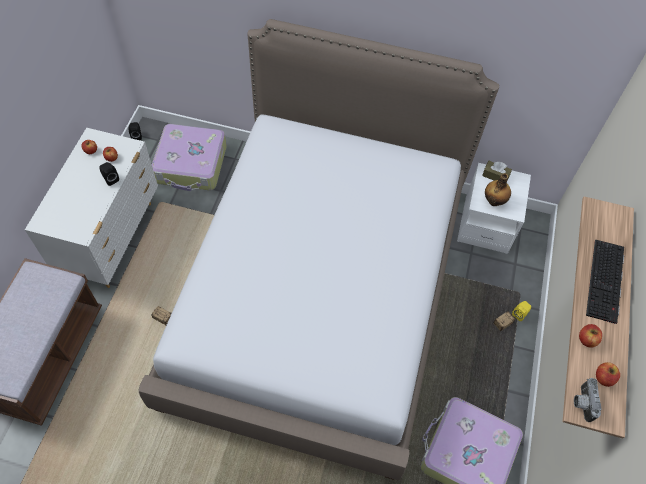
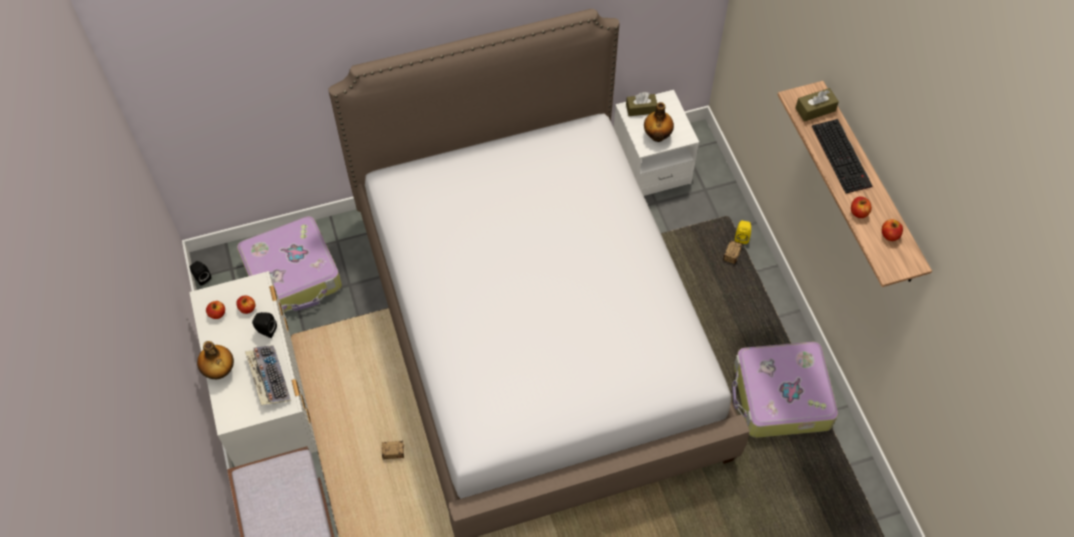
camera: 30 degrees left, 0 degrees up
(61, 188) = (219, 371): none -> bottle
(86, 211) = (268, 378): none -> keyboard
(581, 402) = (886, 263): camera -> none
(608, 228) = (815, 109): none -> brown tissue box

